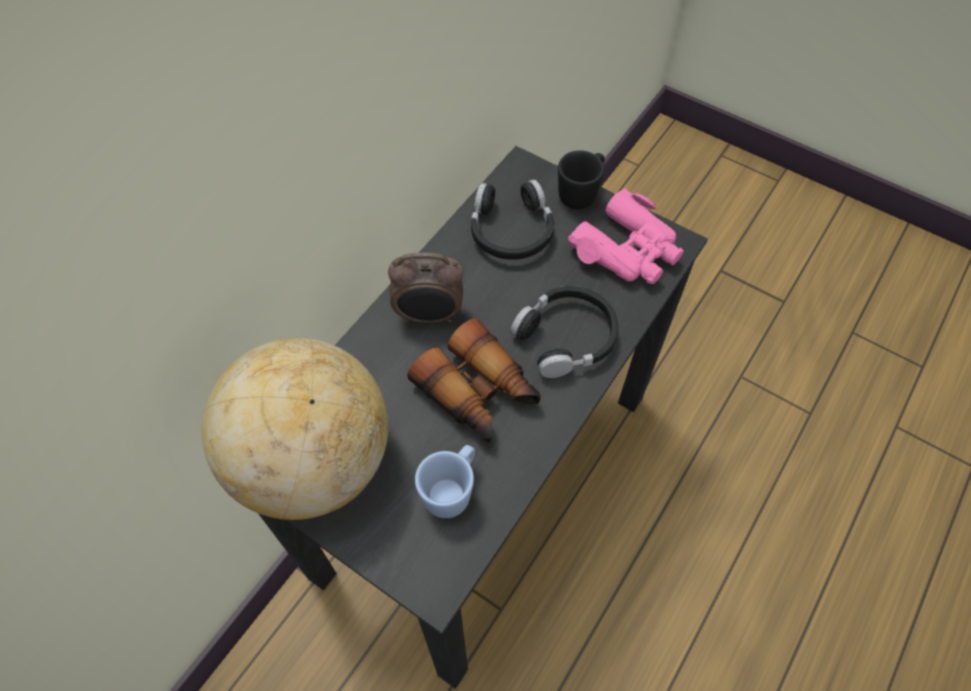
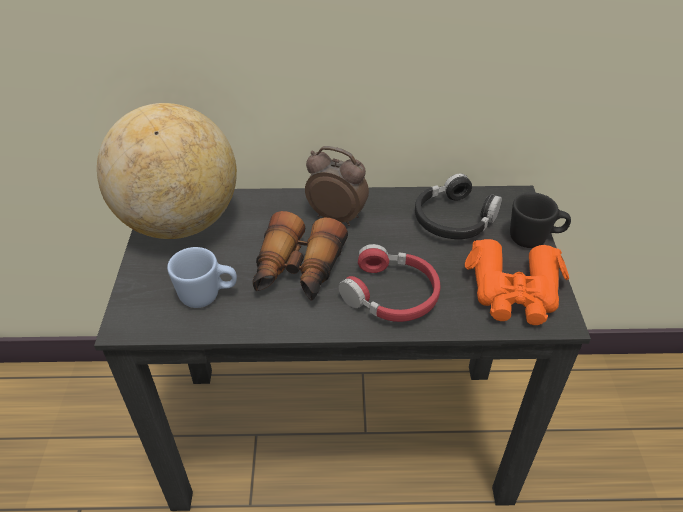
camera: 55 degrees right, 15 degrees down
(429, 315) = (337, 216): alarm clock -> alarm clock turned 150 degrees clockwise
(566, 337) = (391, 294): black headphones -> red headphones
(628, 250) = (514, 291): pink binoculars -> orange binoculars

